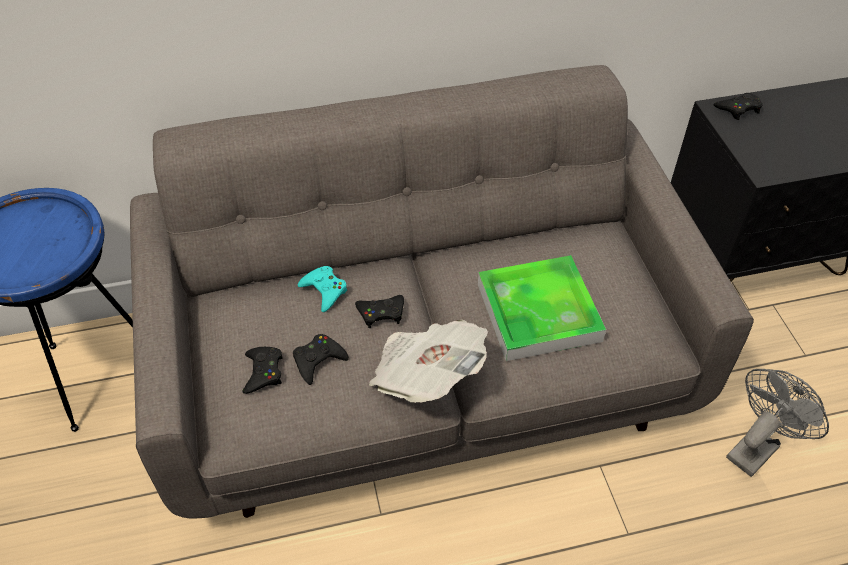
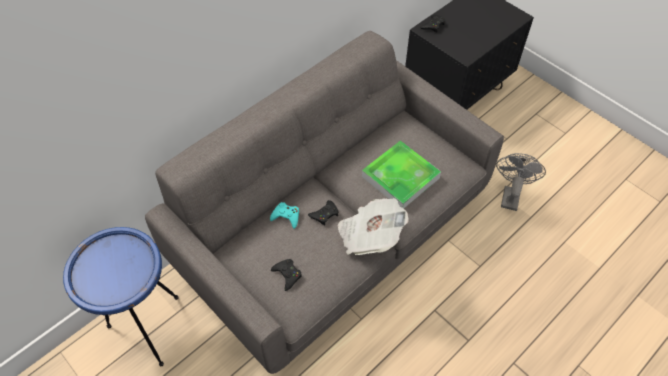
camera: 30 degrees left, 5 degrees up
(318, 361) = (311, 255): black game controller -> none

